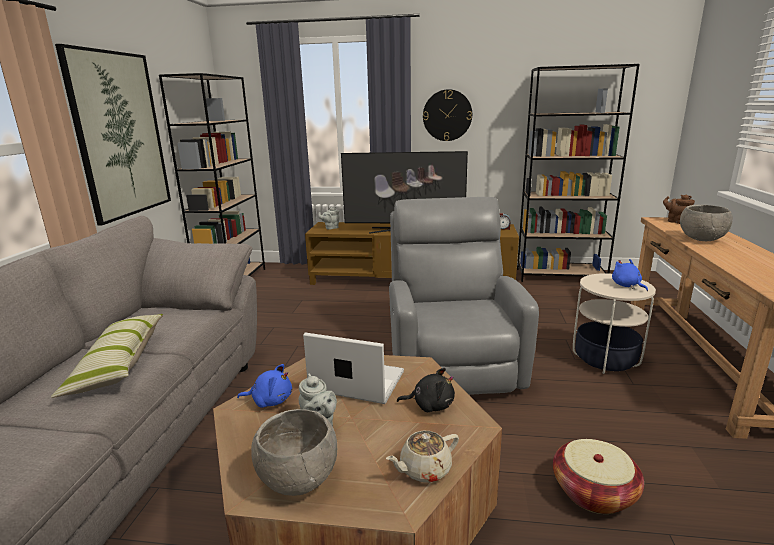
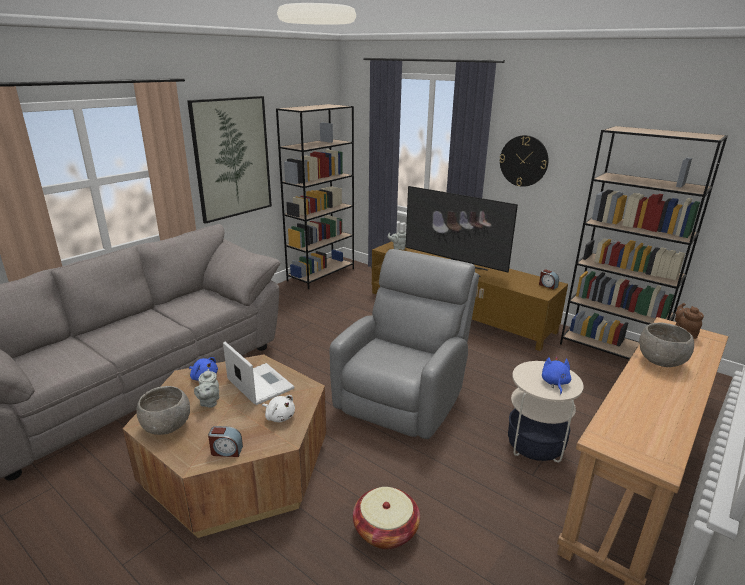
camera: 30 degrees right, 5 degrees up
(118, 364) = (155, 325): pillow -> none
(424, 469) = (226, 451): beige teapot -> alarm clock
(430, 405) = (279, 416): black plush toy -> white plush toy

